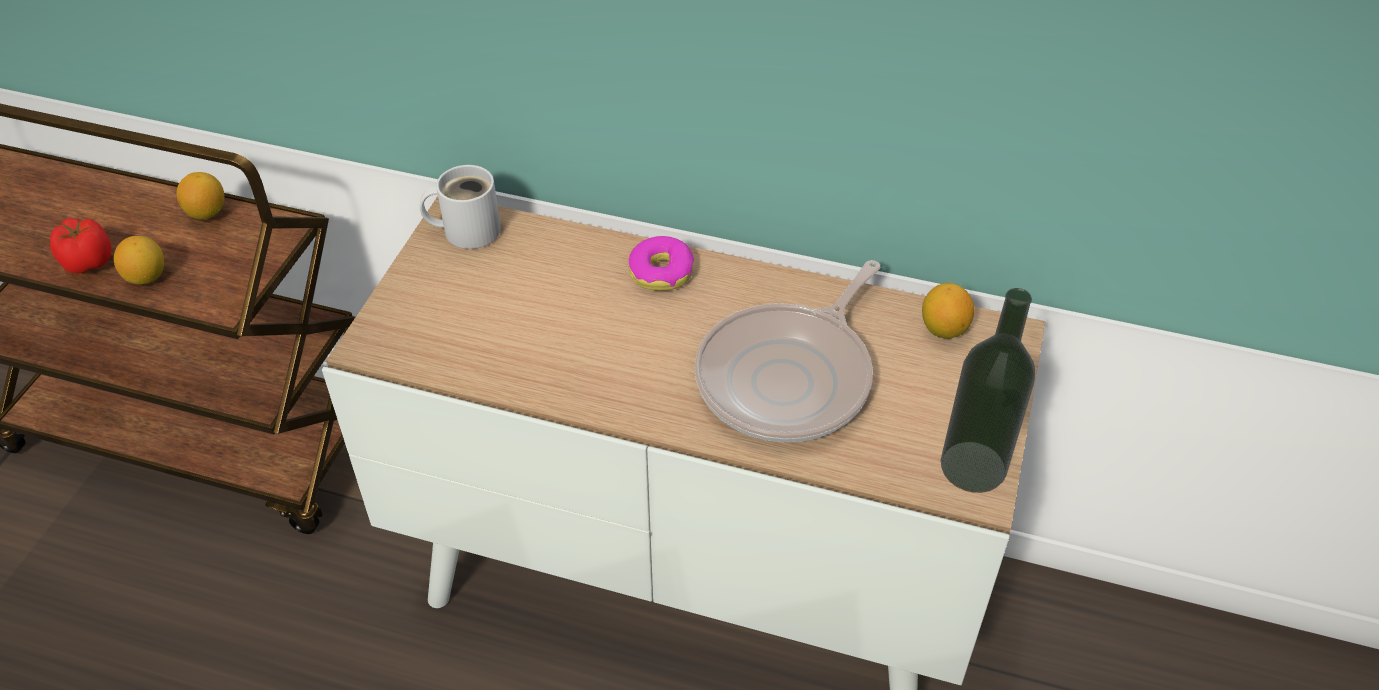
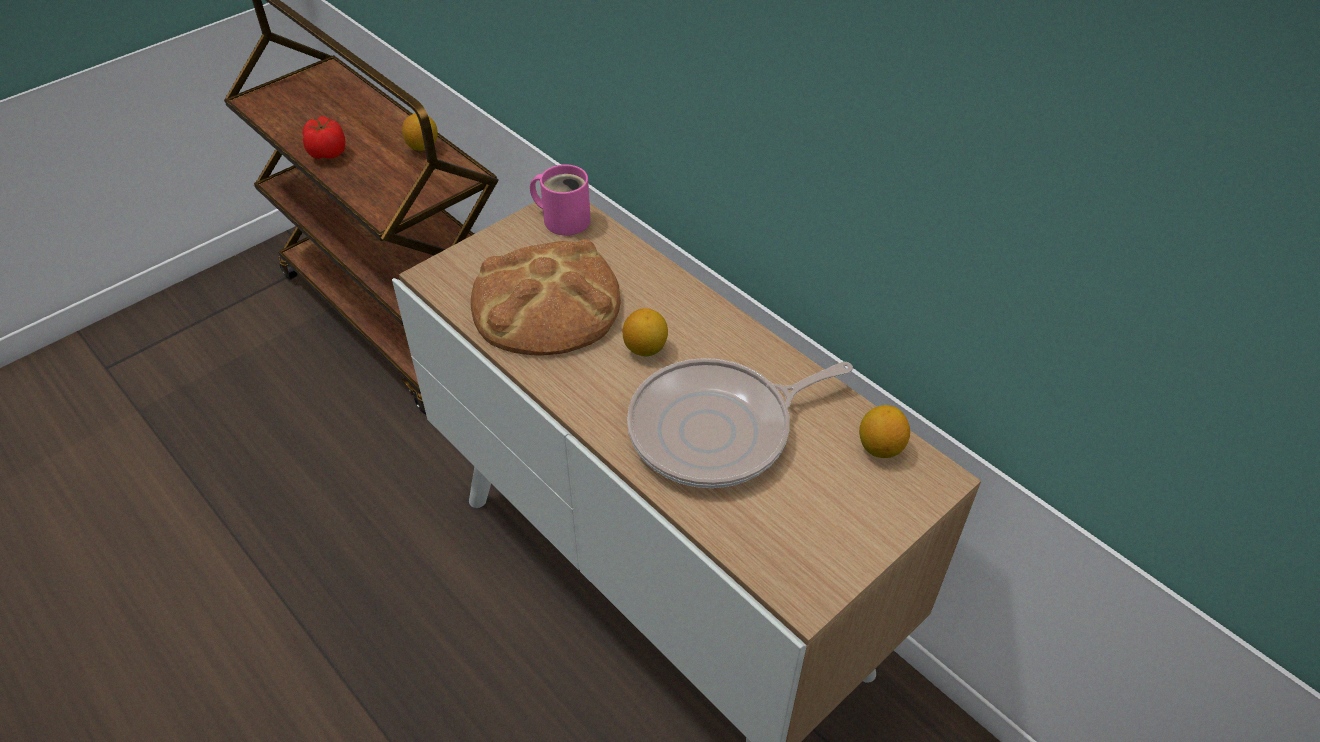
camera: 30 degrees right, 0 degrees up
(147, 277) = (355, 176): lemon -> lemon (645, 348)
(467, 229) = (564, 218): white mug -> pink mug
(521, 325) = (547, 303): none -> bread
(661, 272) = (681, 306): donut -> none
(973, 466) = (815, 573): bottle -> none

